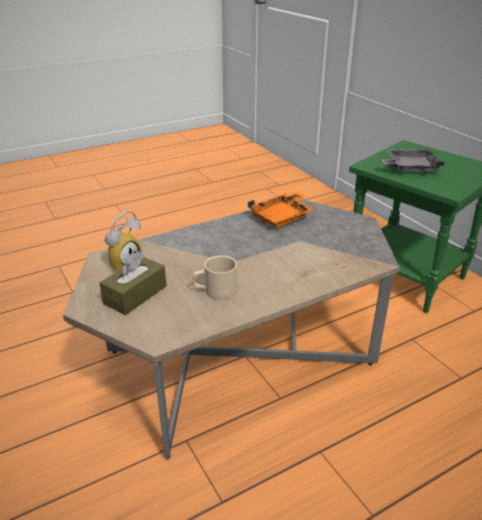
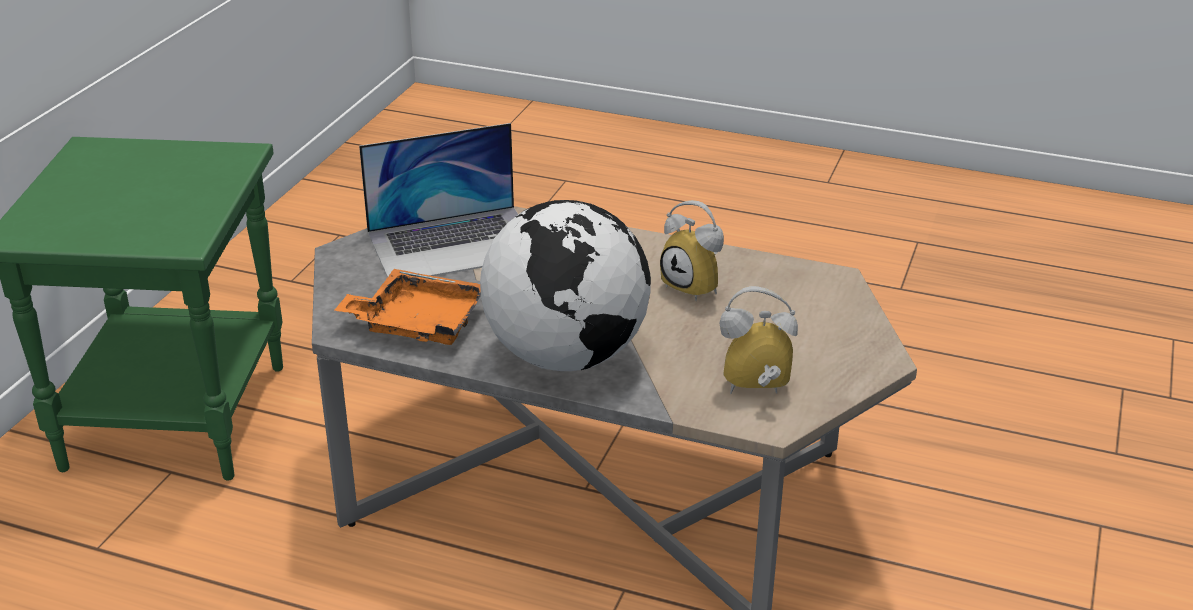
camera: 130 degrees left, 0 degrees up
(135, 295) = (798, 337): brown tissue box -> none
(213, 236) = (566, 356): none -> globe
(215, 291) = (697, 286): beige mug -> alarm clock
(340, 247) = (455, 244): none -> laptop
(409, 168) = (159, 203): grey tray -> none

